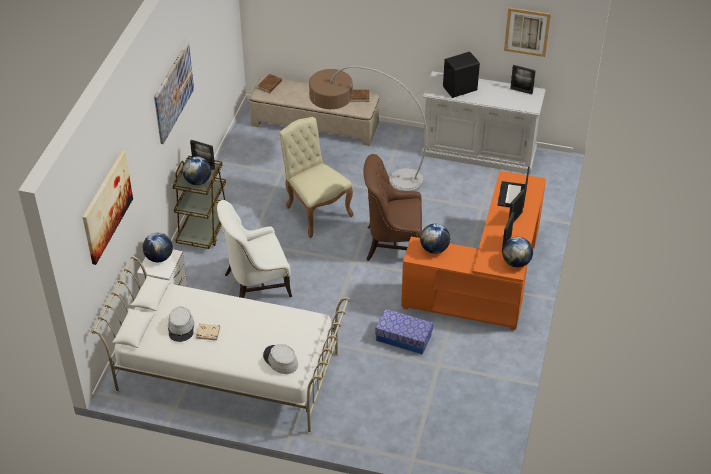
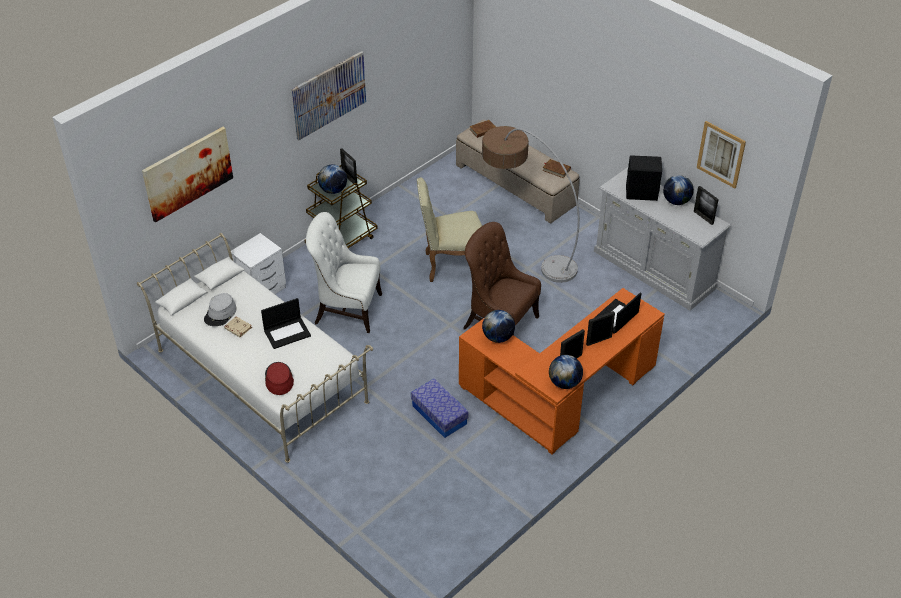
camera: 30 degrees right, 0 degrees up
(159, 258) = (257, 246): globe -> globe (676, 201)
(255, 318) = (287, 332): none -> laptop
(280, 360) = (278, 379): grey hat -> red hat
(316, 212) = (452, 265): beige chair -> beige chair turned 90 degrees counterclockwise

